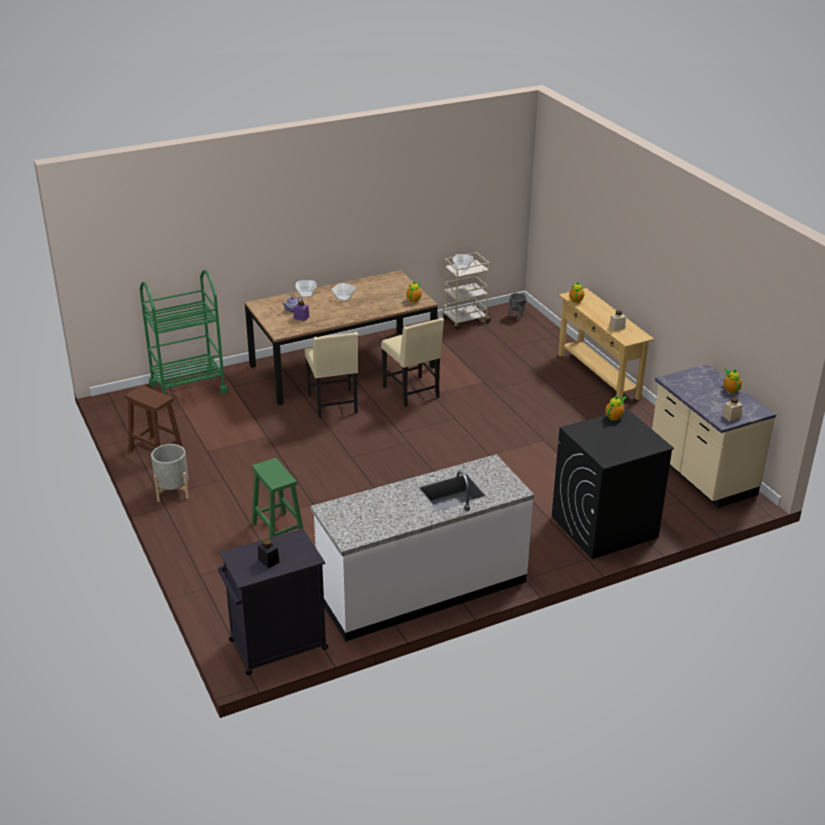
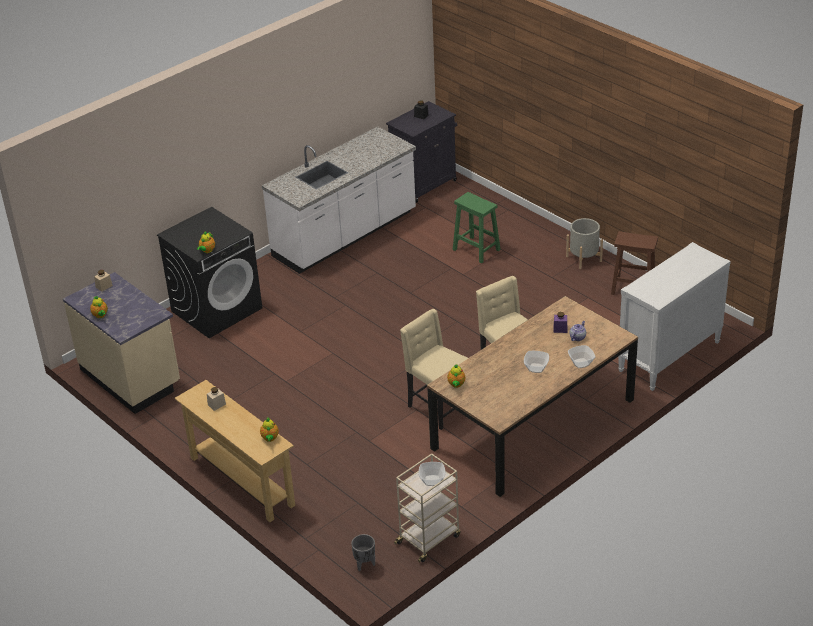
camera: 165 degrees right, 5 degrees up
(188, 388) = (669, 357): green cart -> white dresser

